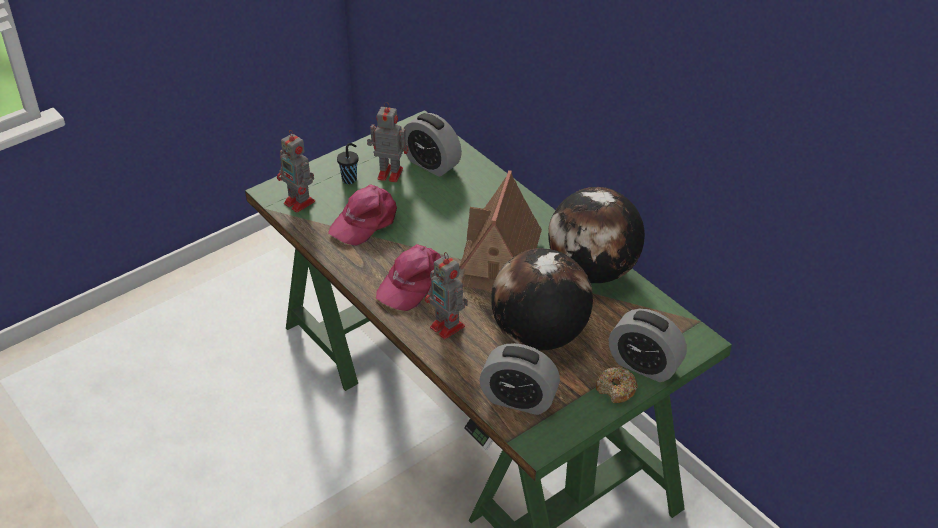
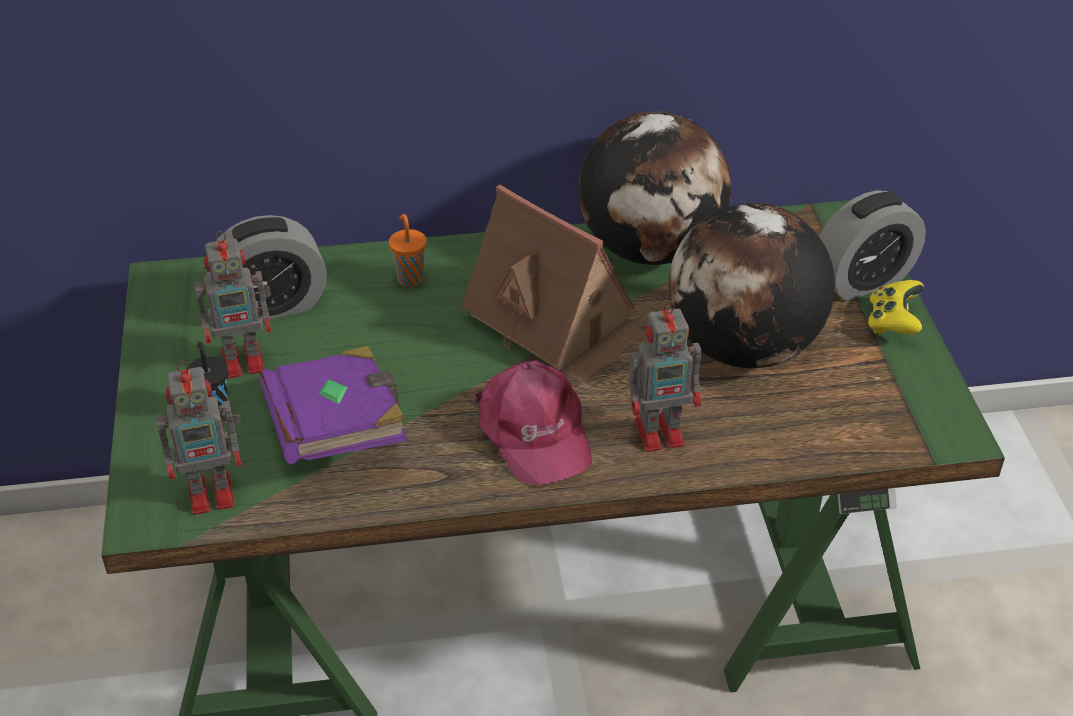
camera: 60 degrees left, 0 degrees up
(365, 221) = (338, 430): pink cap -> purple book
(388, 173) = (245, 360): toy robot -> toy robot turned 150 degrees counterclockwise
(490, 197) = (410, 278): none -> orange cup
(518, 399) = (858, 419): alarm clock -> none
(616, 390) = (892, 322): donut -> yellow game controller

